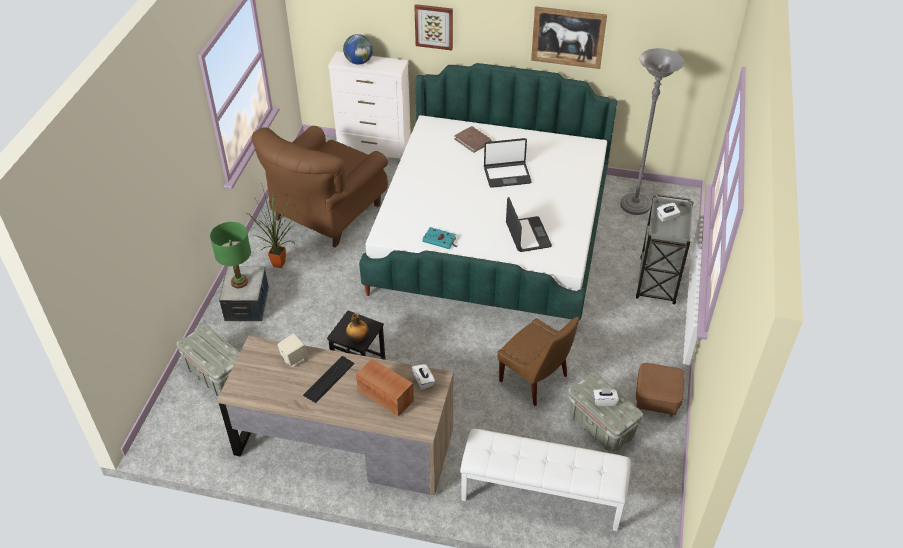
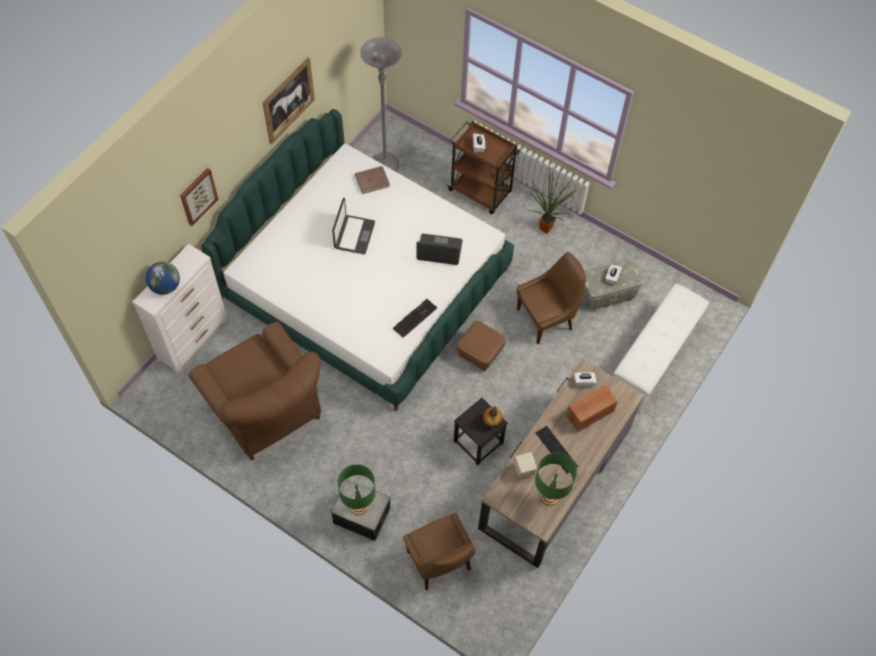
camera: 70 degrees left, 15 degrees up
(216, 374) = (439, 563): grey storage box -> brown chair
(270, 388) = (549, 497): none -> green table lamp
(281, 265) = (321, 472): potted plant -> potted plant (547, 227)
(440, 240) = (415, 317): turquoise book -> keyboard
(473, 140) = (290, 242): brown book -> brown book (372, 181)
(656, 400) = (597, 248): brown ottoman -> brown ottoman (480, 353)
(657, 282) = (481, 192): grey cart -> brown cart

